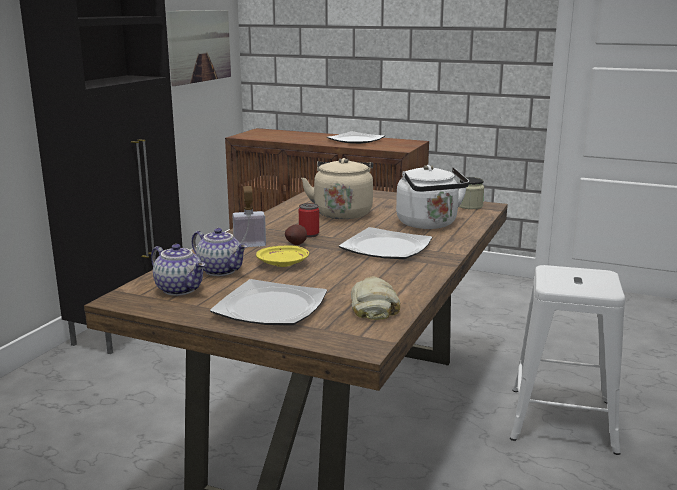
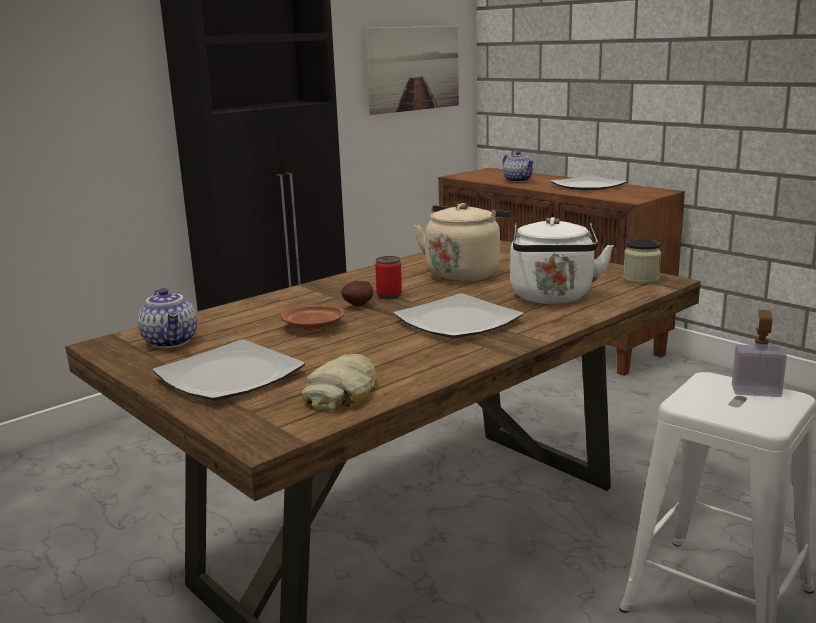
camera: 25 degrees right, 0 degrees up
(221, 270) = (239, 326): teapot -> teapot (518, 180)
(249, 244) = (309, 300): soap dispenser -> soap dispenser (756, 391)
(283, 263) = (314, 326): yellow plate -> brown plate

